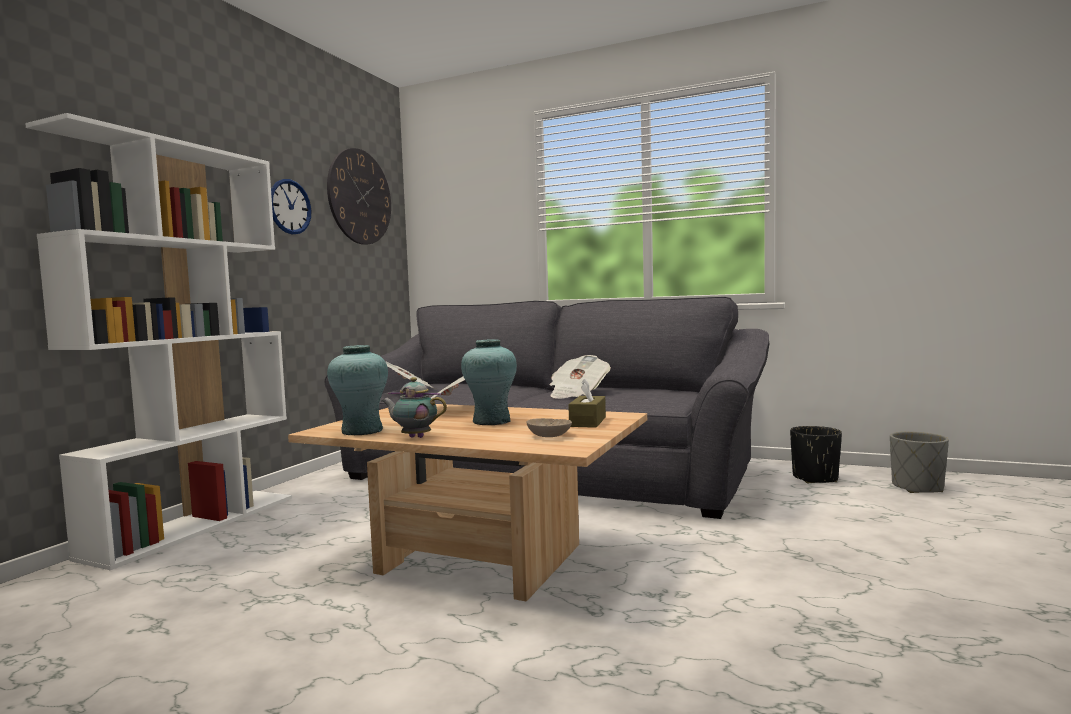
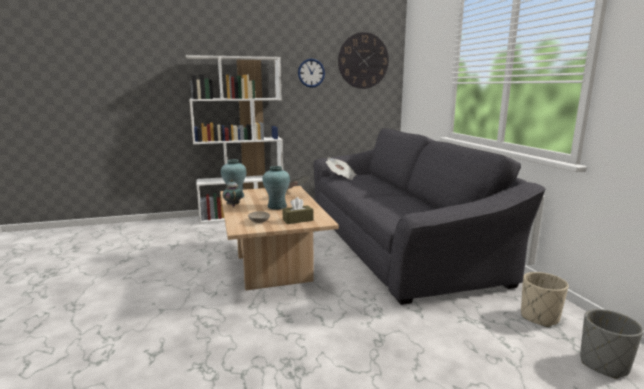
camera: 50 degrees right, 10 degrees up
(577, 394) = (388, 202): newspaper -> none
(815, 478) = (539, 317): black planter -> beige planter

